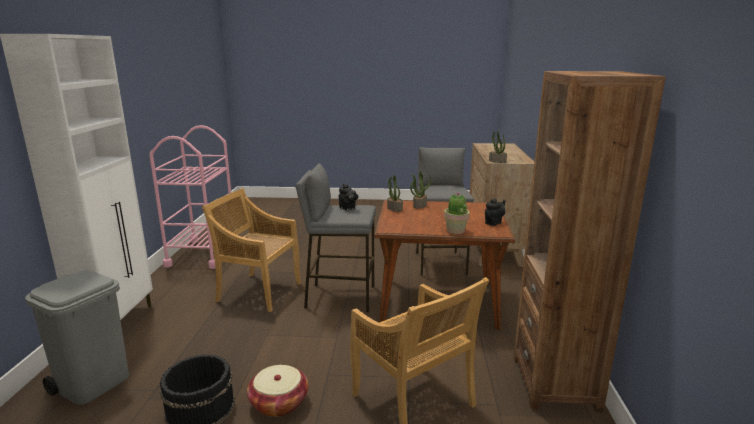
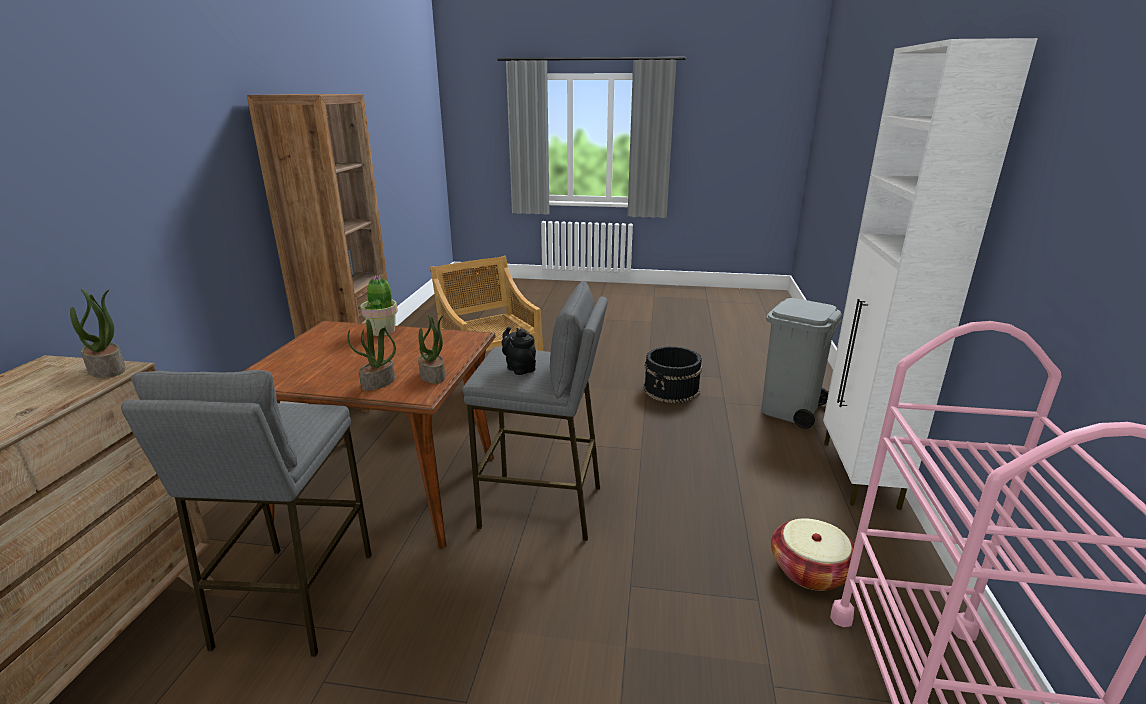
camera: 175 degrees left, 5 degrees up
(258, 292) = (689, 527): beige chair -> none
(279, 403) = (606, 390): basket -> basket (810, 570)
(494, 223) = (309, 341): black teapot -> none

